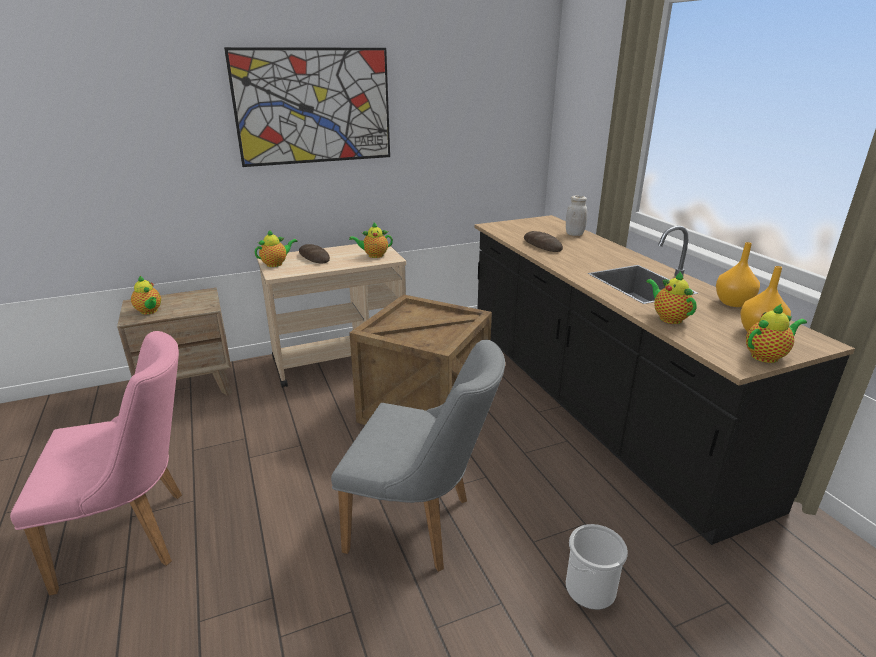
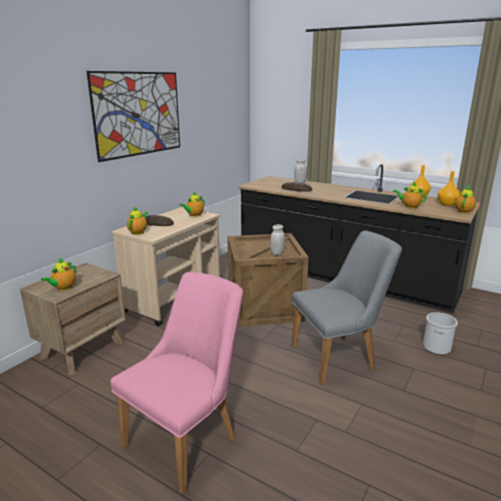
camera: 35 degrees left, 5 degrees down
(149, 311) = (63, 288): teapot -> teapot turned 105 degrees clockwise
(425, 338) = (277, 253): none -> white jar

